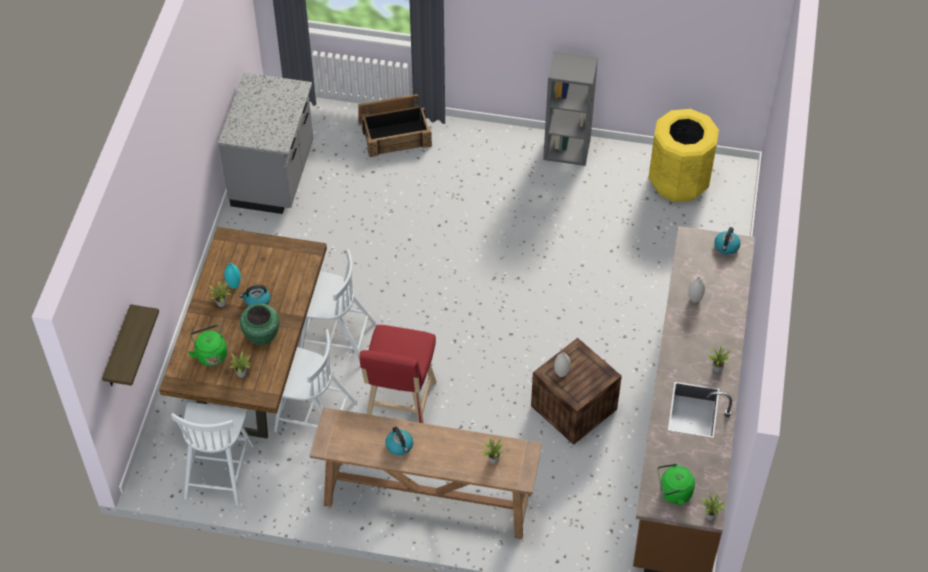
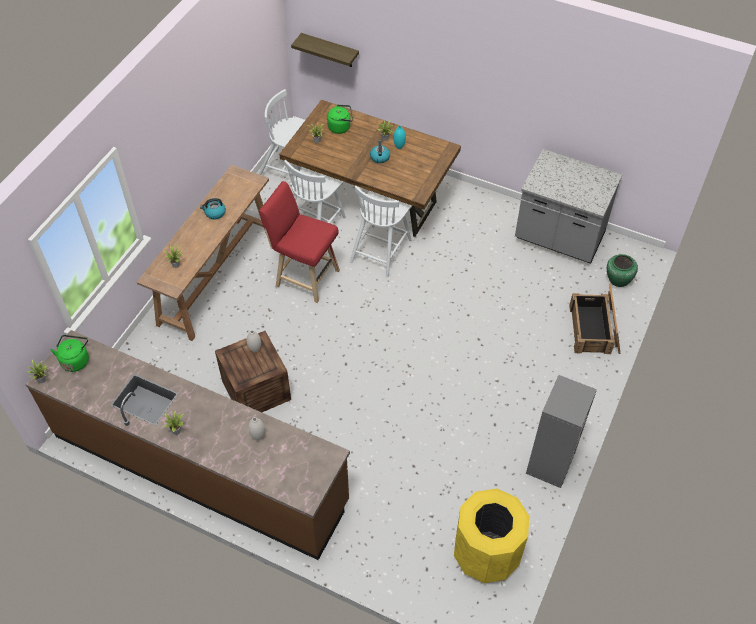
camera: 105 degrees right, 0 degrees up
(261, 337) = (345, 155): green vase -> green vase (617, 280)
(726, 247) = (309, 485): kettle -> none

